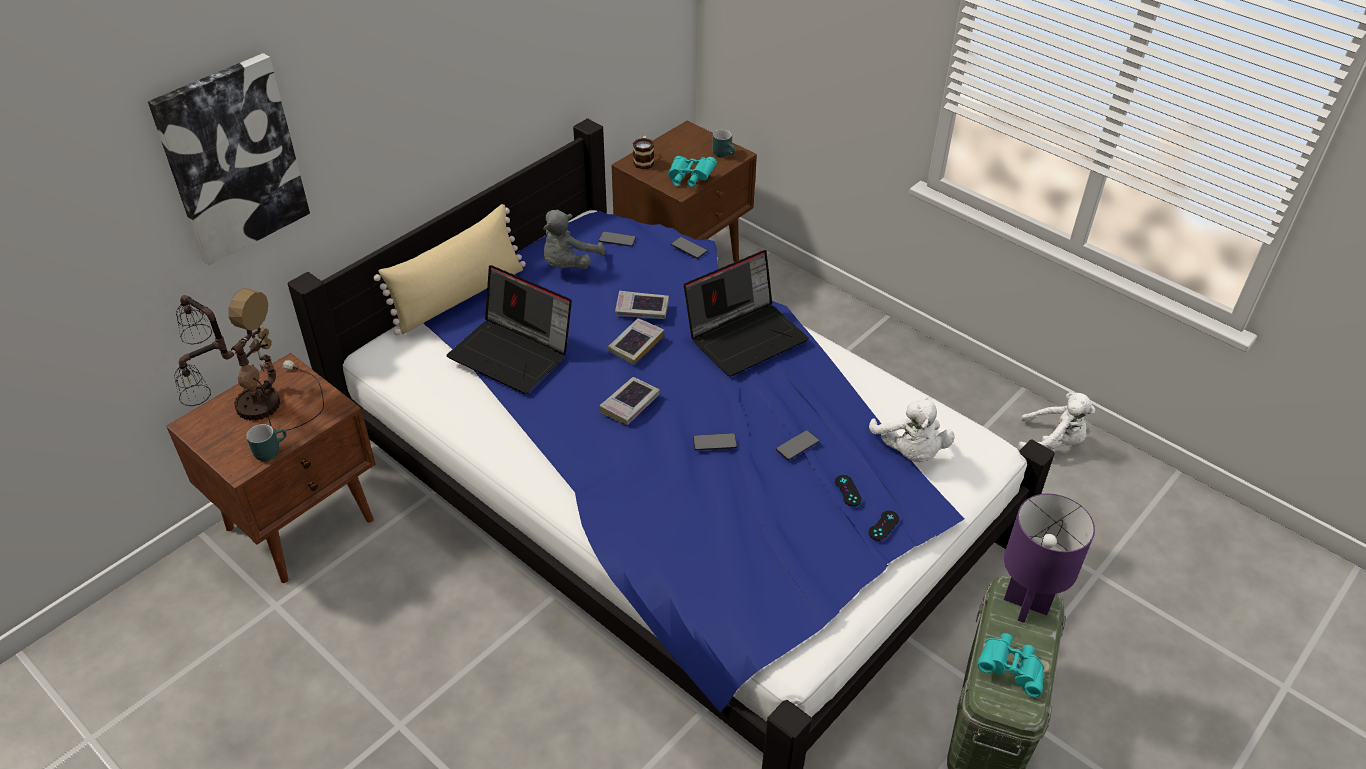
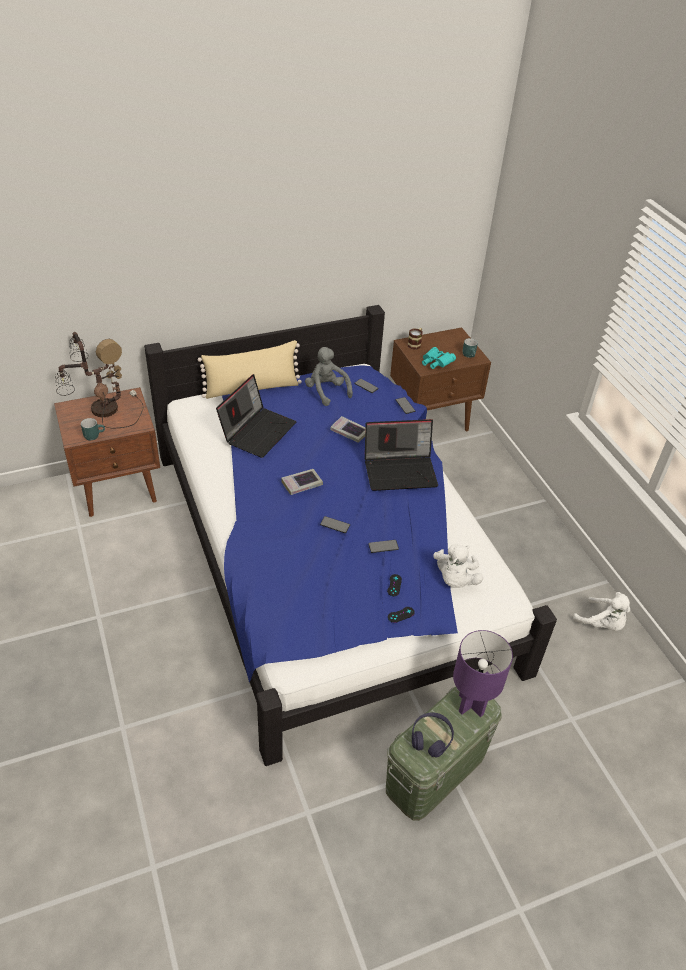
camera: 25 degrees right, 0 degrees up
(231, 159) = (122, 263): picture -> none
(513, 353) = (258, 431): laptop -> laptop turned 120 degrees counterclockwise
(569, 265) = (326, 391): grey plush toy -> grey plush toy turned 90 degrees clockwise
(636, 344) = (330, 451): book -> none
(1010, 670) = (431, 738): turquoise binoculars -> purple headphones

